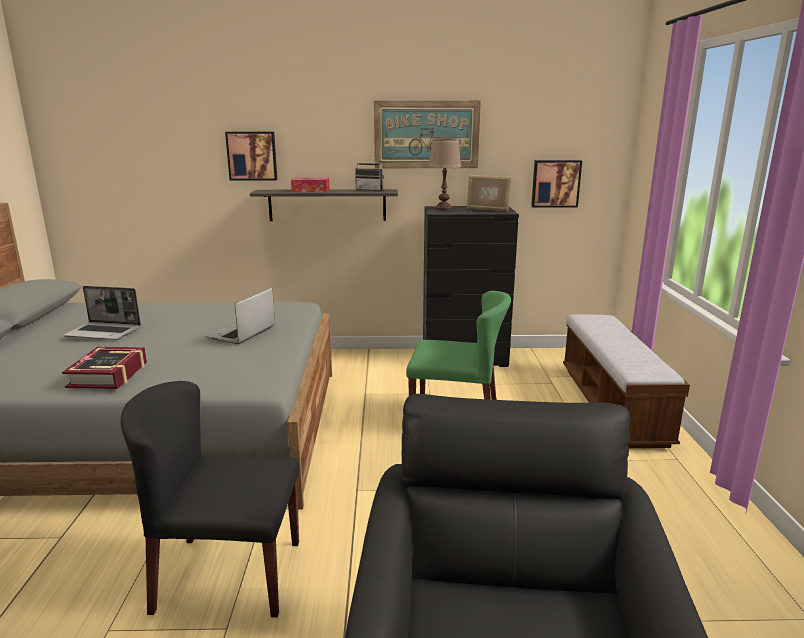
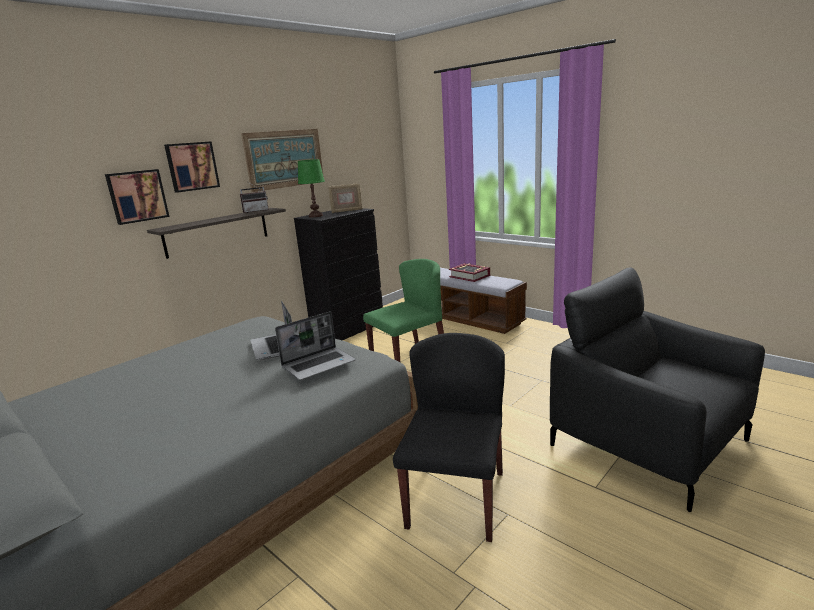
camera: 45 degrees left, 0 degrees up
(104, 332) = (140, 399): laptop -> laptop (319, 364)
(109, 375) = (251, 411): book -> book (469, 276)
(227, 575) = (456, 498): black chair -> black chair turned 150 degrees clockwise
(310, 191) = (208, 220): tissue box -> none
(443, 208) = (315, 216): brown table lamp -> green table lamp
(555, 183) = (369, 186): picture -> picture (192, 166)

